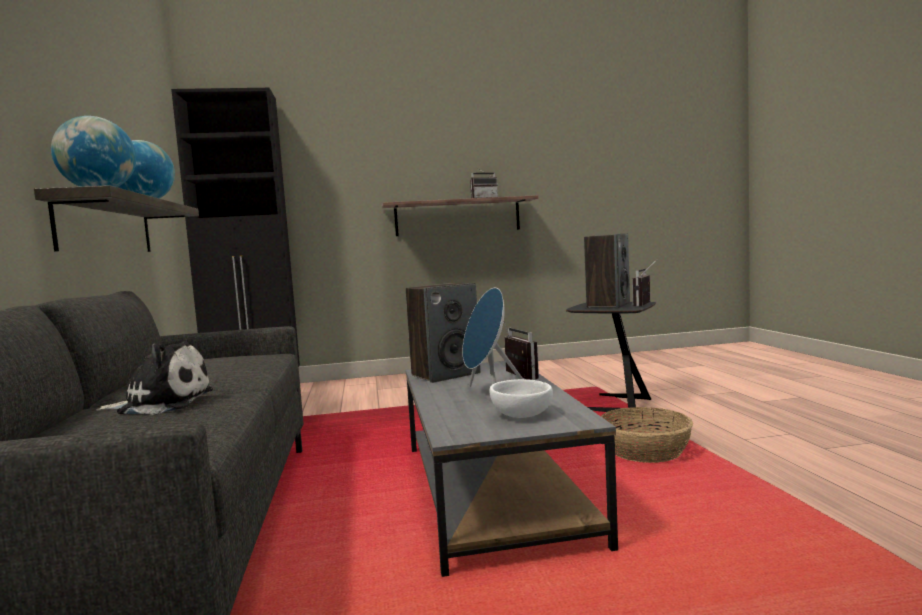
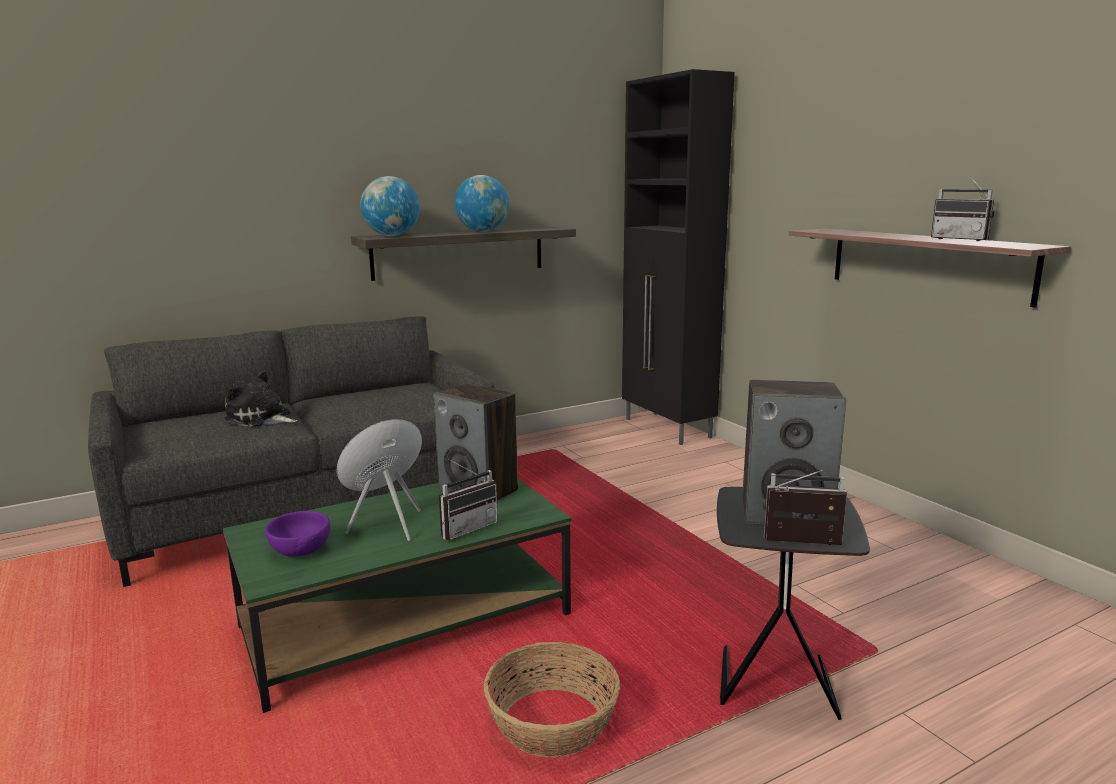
camera: 70 degrees right, 10 degrees up
(162, 403) = (261, 418): plush toy -> plush toy turned 135 degrees clockwise
(491, 491) = (405, 620): grey coffee table -> green coffee table
(520, 415) = (302, 550): white bowl -> purple bowl

